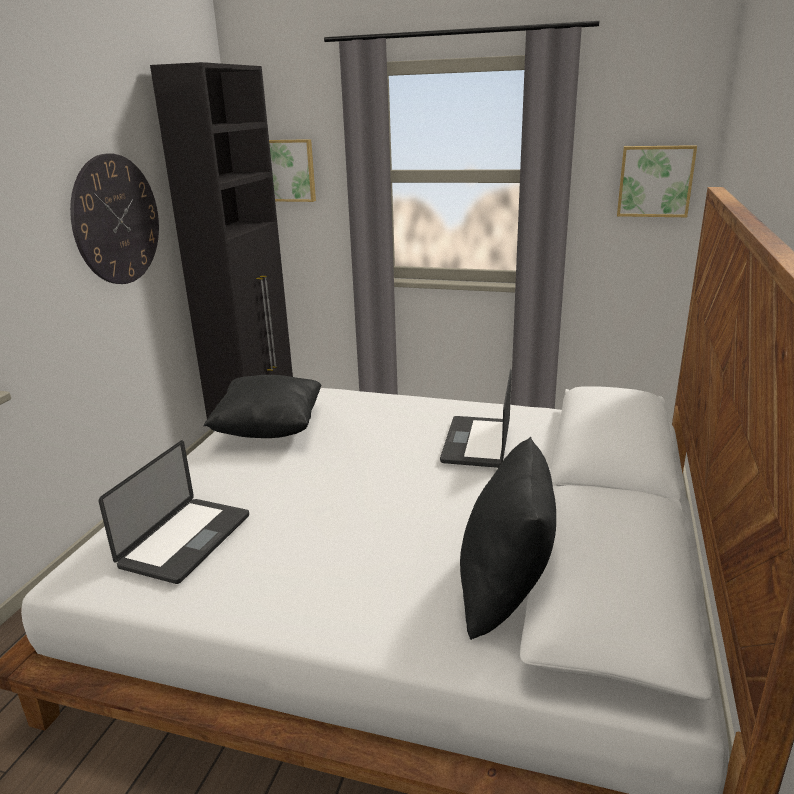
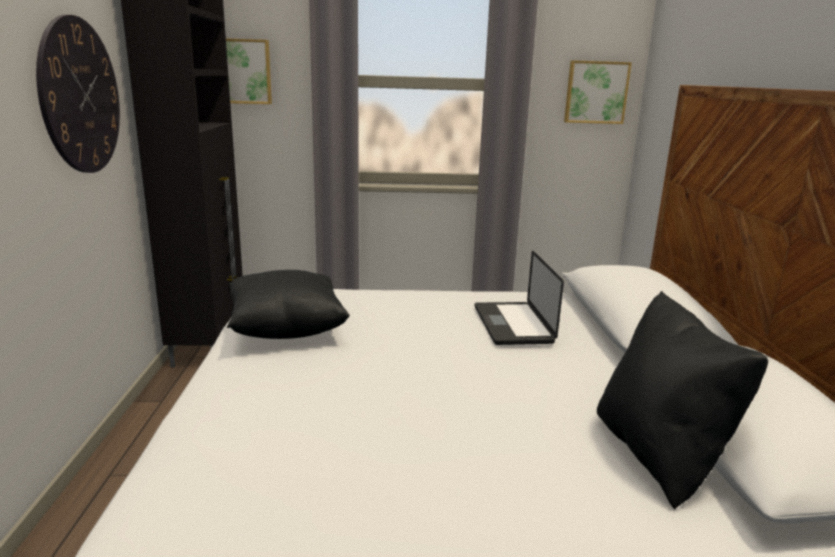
camera: 20 degrees left, 5 degrees down
(186, 541) = (272, 457): laptop -> none

